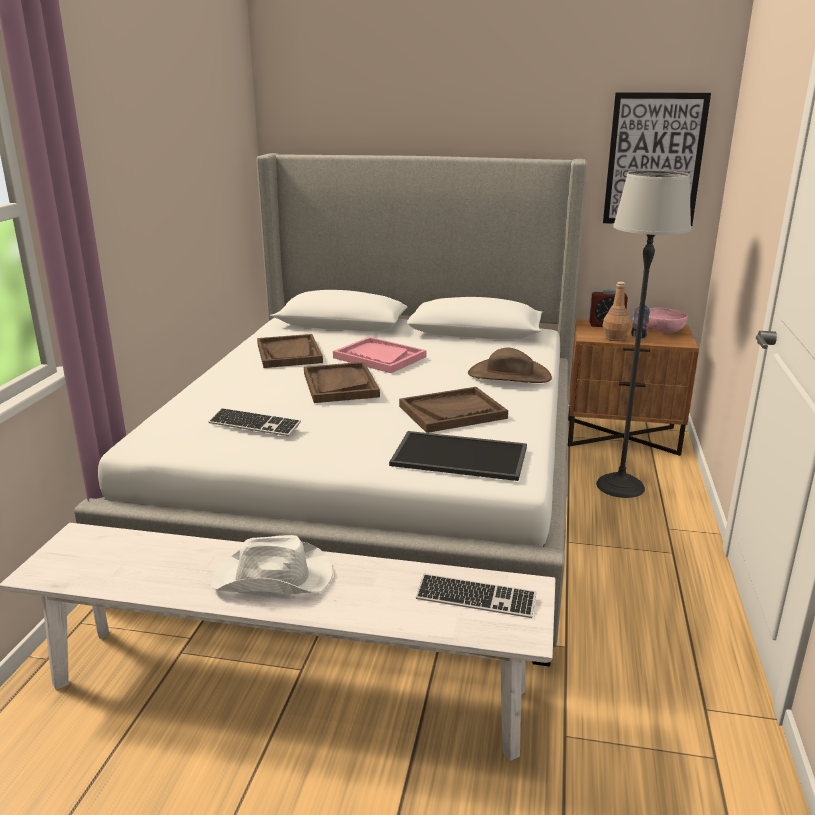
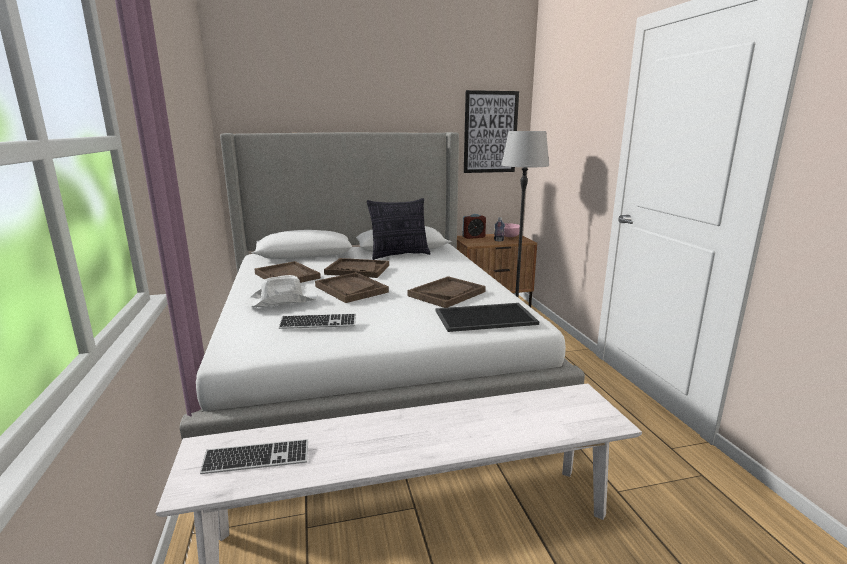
camera: 25 degrees left, 5 degrees down
(274, 578) = (409, 434): white hat -> white hat (283, 301)
(379, 357) = (357, 270): pink tray -> brown tray
(459, 342) = (399, 255): none -> pillow
(475, 598) = (559, 408): keyboard -> keyboard (256, 459)
(509, 375) = (455, 269): brown hat -> none
(615, 338) = (487, 243): brown bottle -> none

